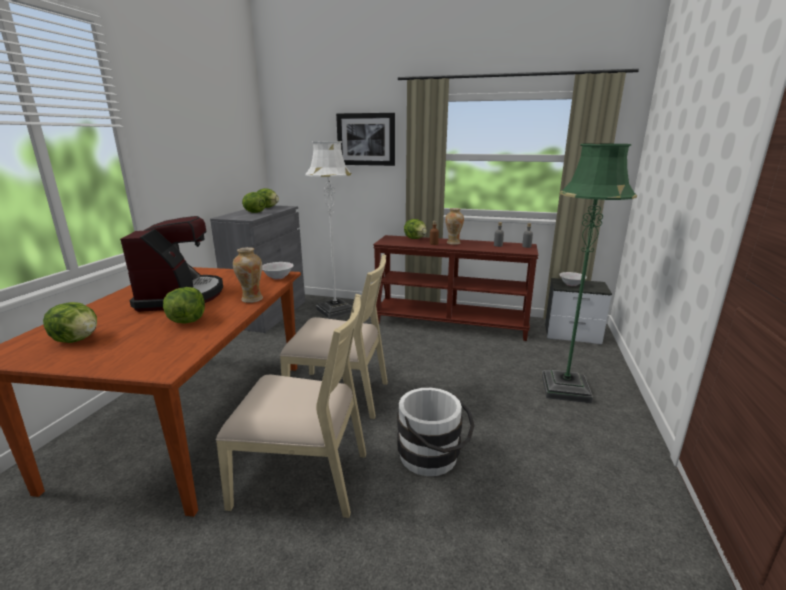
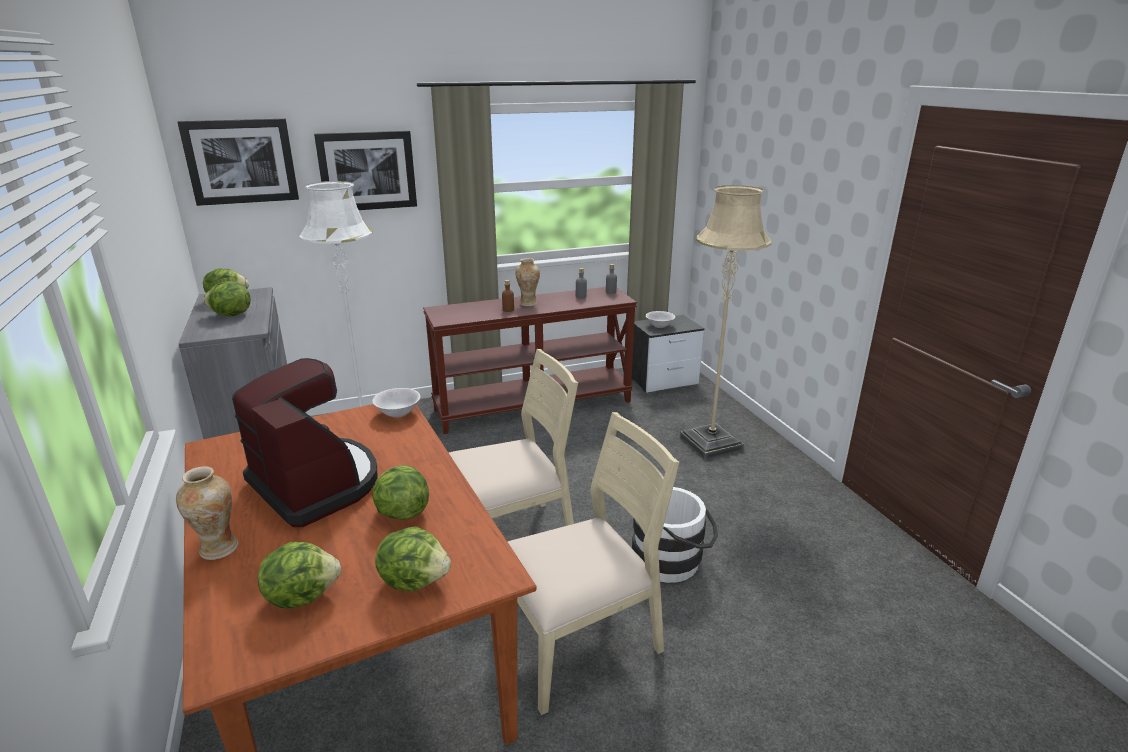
camera: 35 degrees left, 5 degrees up
(252, 299) = (426, 455): vase -> vase (219, 548)
(297, 129) = (241, 161): none -> picture
(415, 238) = (472, 305): lettuce -> lettuce (415, 580)
(565, 388) = (711, 443): green floor lamp -> beige floor lamp

